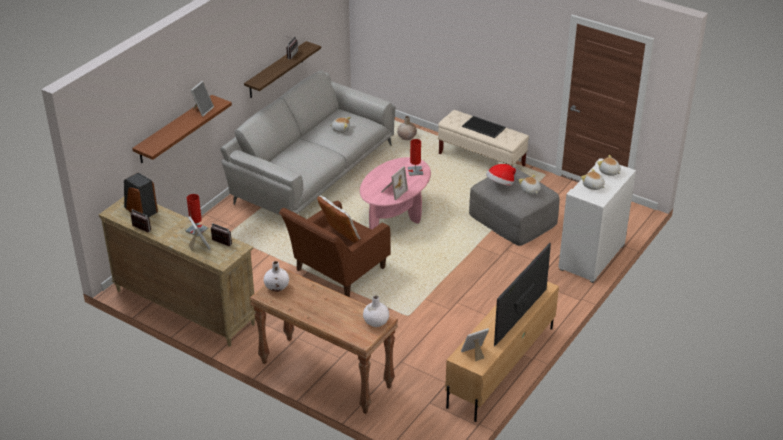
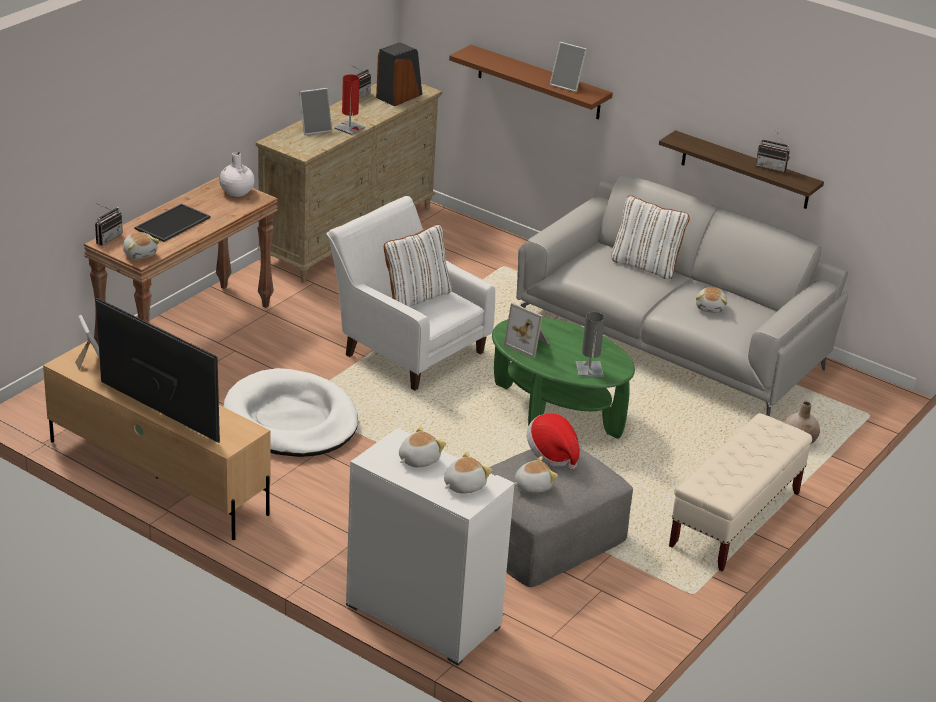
camera: 90 degrees right, 5 degrees down
(220, 243) = (315, 141): radio -> radio (106, 238)
(294, 149) = (645, 266): none -> white pillow
(337, 272) = (407, 349): brown armchair -> white armchair
(376, 322) = (140, 253): white vase -> plush toy
(395, 214) = (556, 411): pink coffee table -> green coffee table
(415, 171) = (589, 369): red table lamp -> grey table lamp
(427, 316) = (291, 420): none -> white dog bed
(484, 127) = (747, 459): tray -> tray (173, 224)

